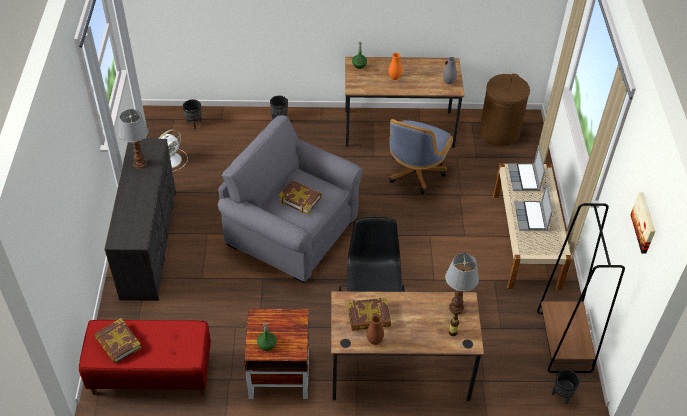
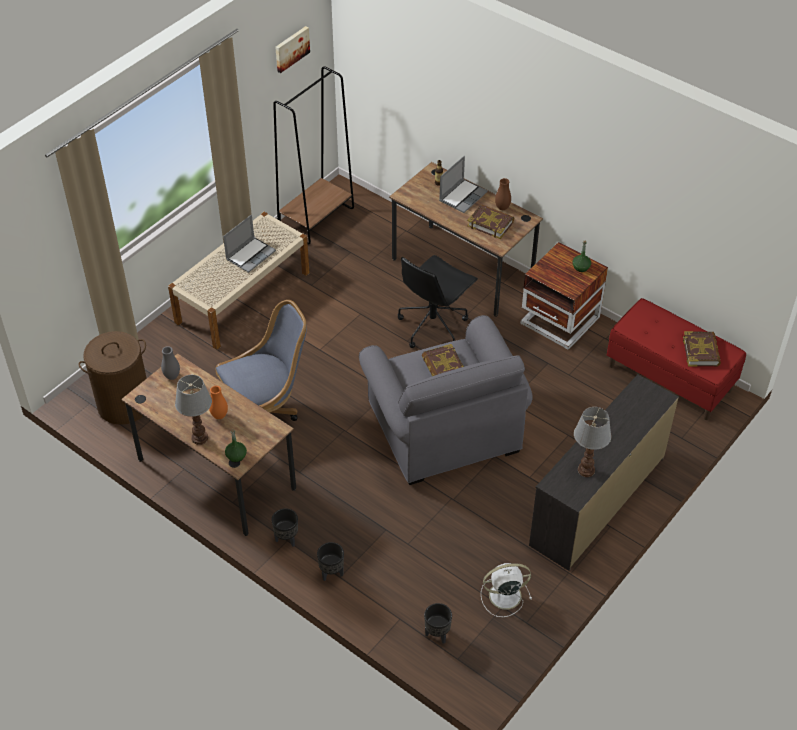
camera: 140 degrees left, 0 degrees up
(456, 307) = (417, 195): table lamp -> table lamp (199, 438)
(524, 178) = (210, 287): laptop -> laptop (462, 196)
(561, 395) = (361, 194): black planter -> black planter (287, 539)

